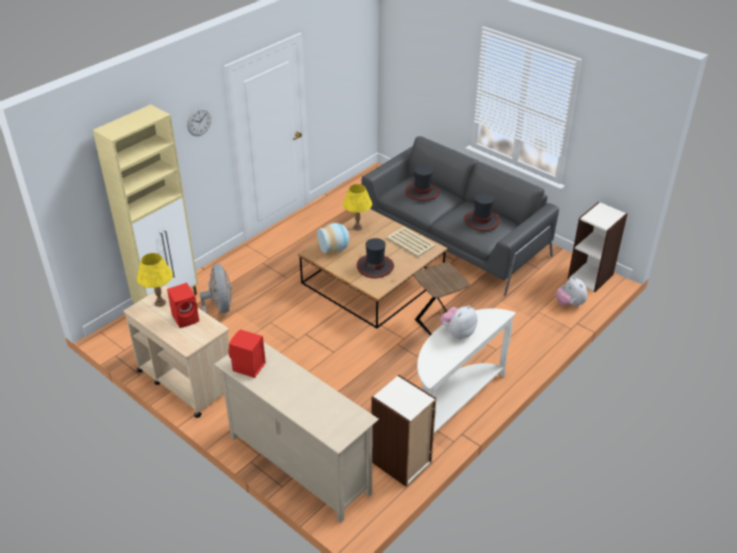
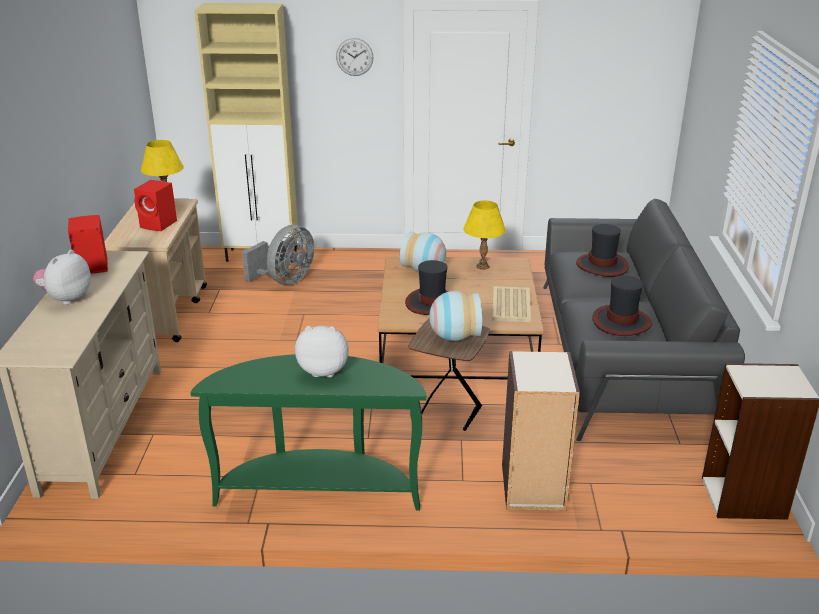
camera: 50 degrees right, 10 degrees down
(402, 463) = (170, 498): bookcase -> bookcase (532, 487)
(442, 277) = (454, 336): none -> vase
(453, 402) = (319, 490): white console table -> green console table
(570, 304) = (652, 504): plush toy -> plush toy (66, 298)

